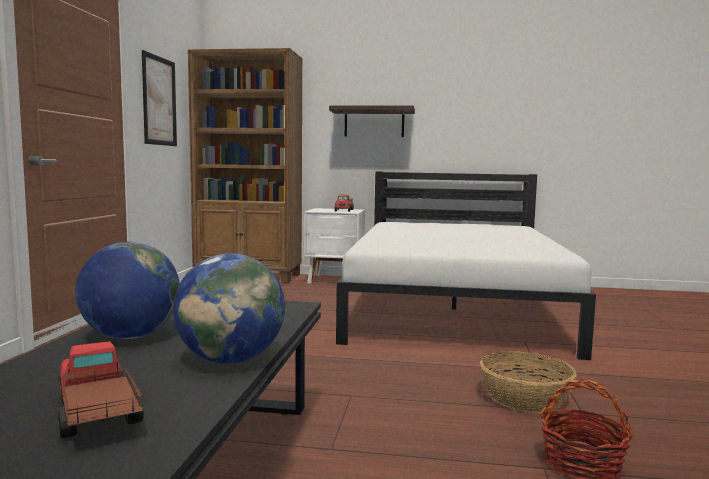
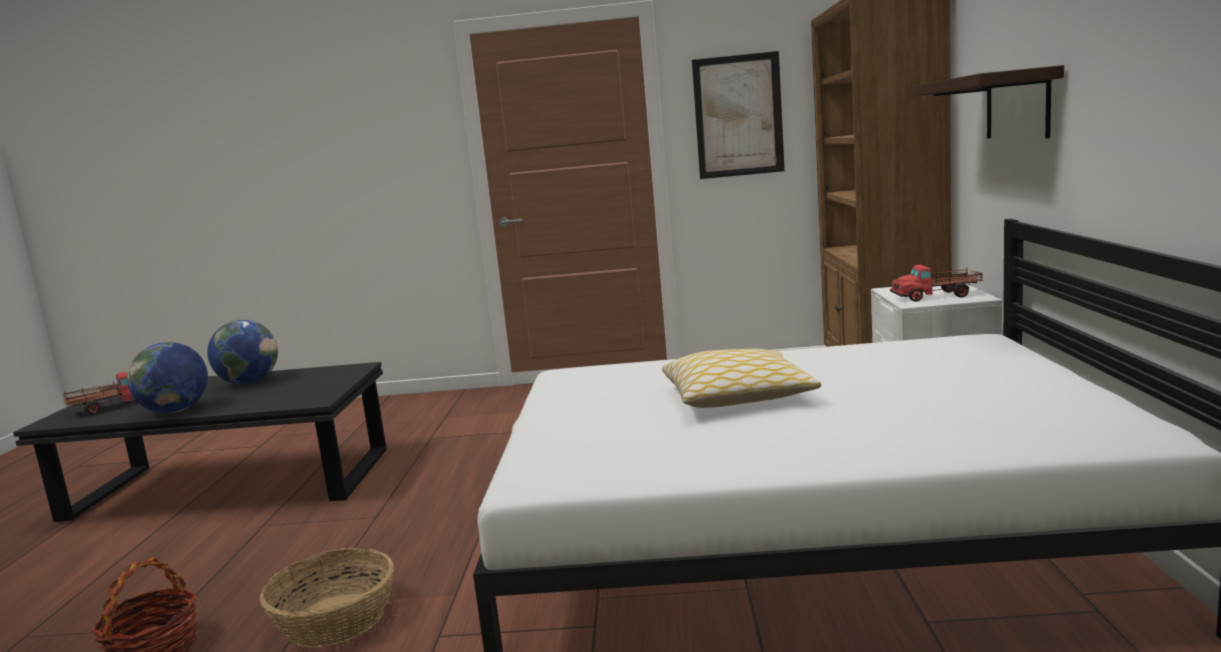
camera: 85 degrees right, 5 degrees up
(449, 238) = (737, 397): none -> pillow

